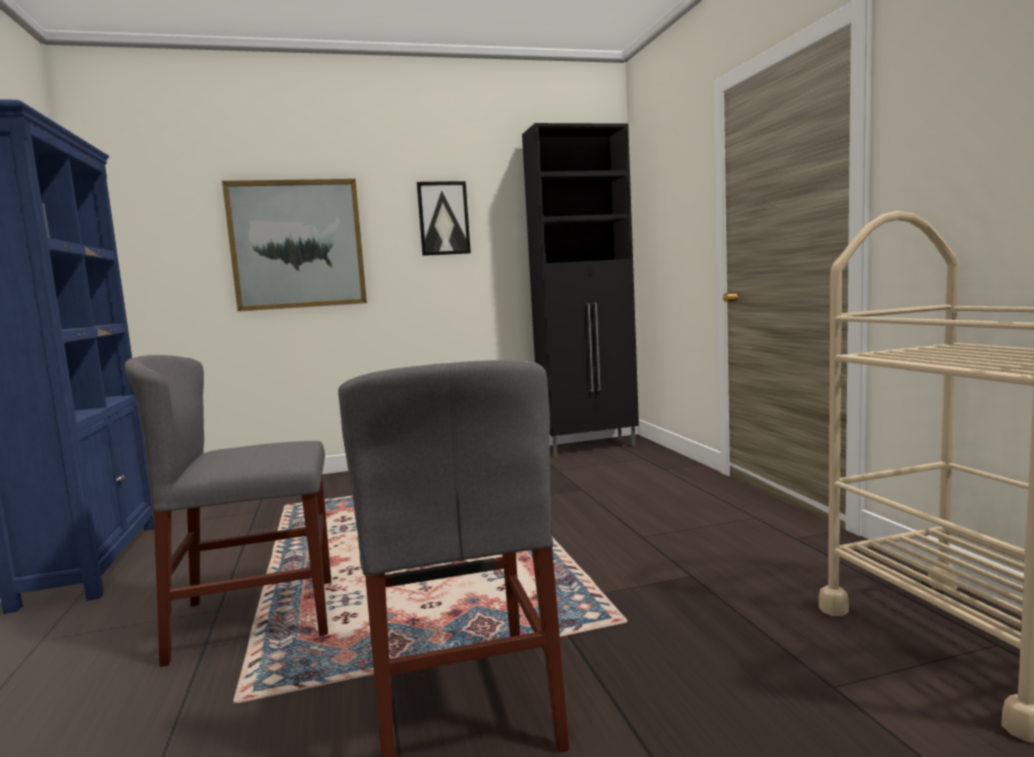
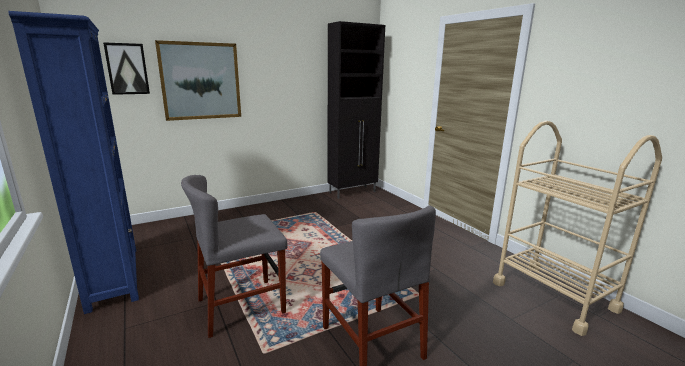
camera: 15 degrees left, 10 degrees up
(443, 218) = (283, 69): picture -> picture (127, 69)

